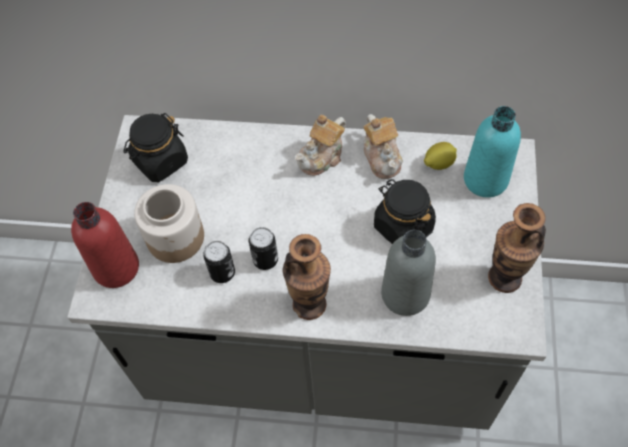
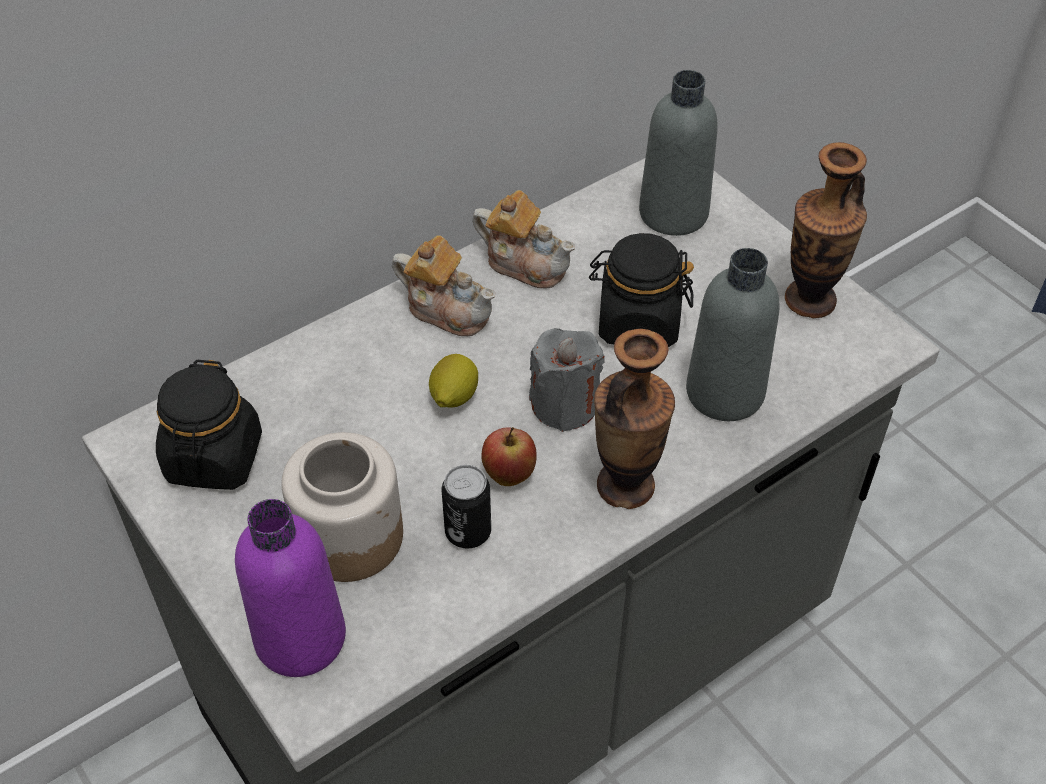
camera: 45 degrees left, 10 degrees down
(116, 267) = (300, 638): red bottle -> purple bottle
(265, 260) = (509, 475): can -> apple
(322, 157) = (447, 309): teapot -> teapot turned 60 degrees counterclockwise
(324, 244) = (564, 405): none -> grey candle
(438, 163) = (601, 229): lemon -> lemon (453, 397)
(485, 179) = (673, 213): turquoise bottle -> grey bottle

